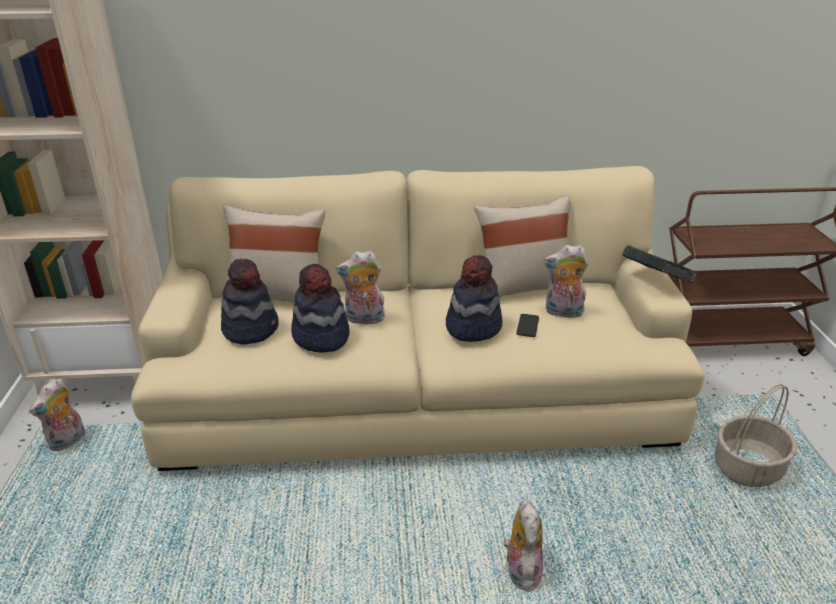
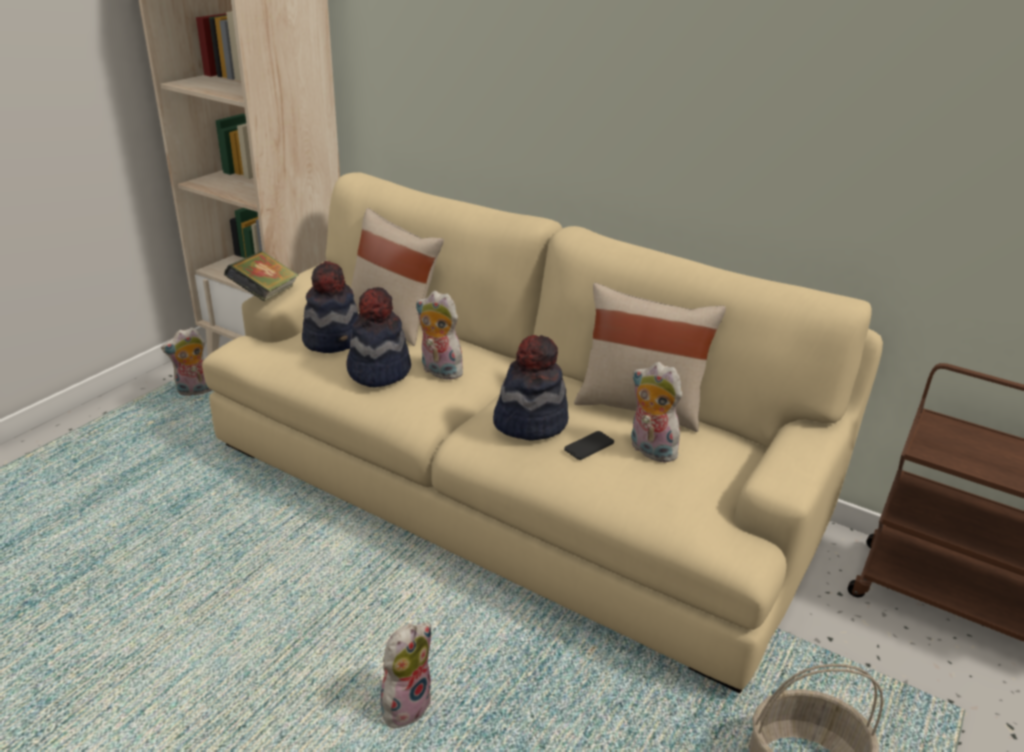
camera: 35 degrees right, 0 degrees up
(655, 281) = (793, 460): book -> book (265, 295)

